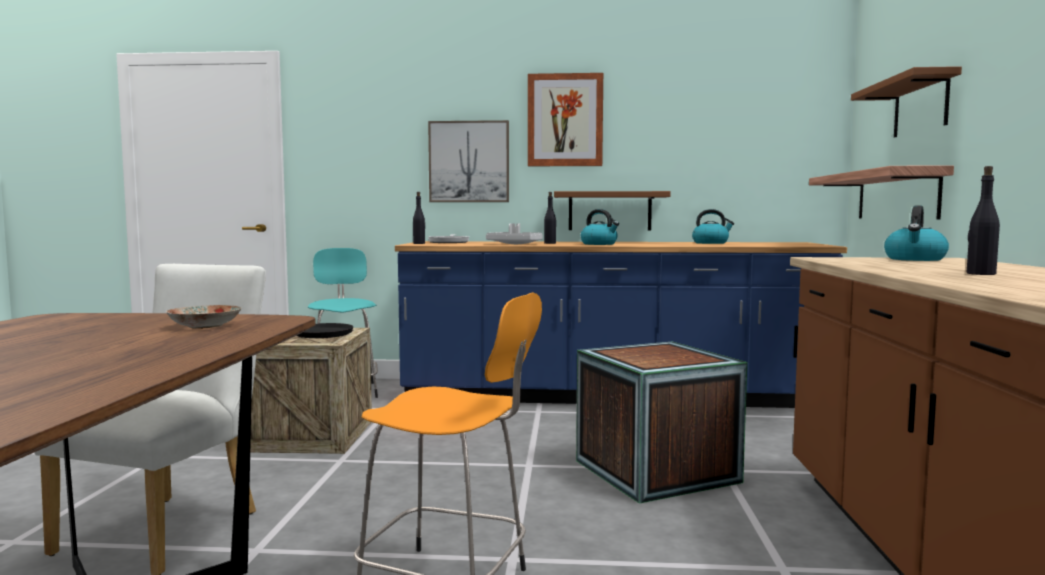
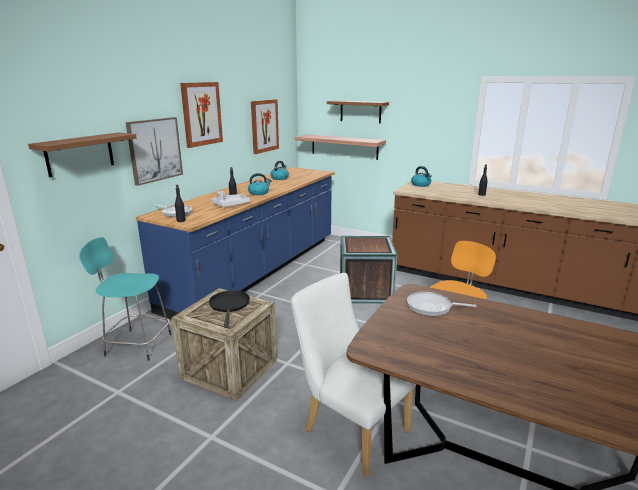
camera: 65 degrees left, 15 degrees up
(204, 326) = (432, 307): plate -> frying pan
(609, 211) = (225, 168): brown shelf -> brown shelf (80, 154)
(727, 152) = (264, 126): none -> picture

